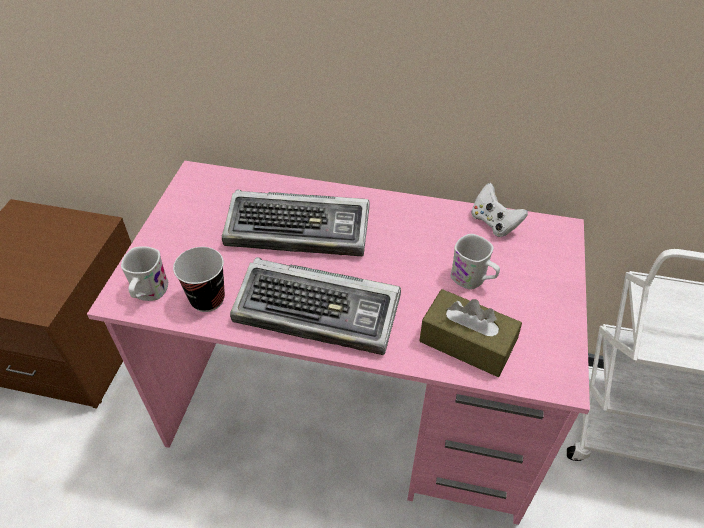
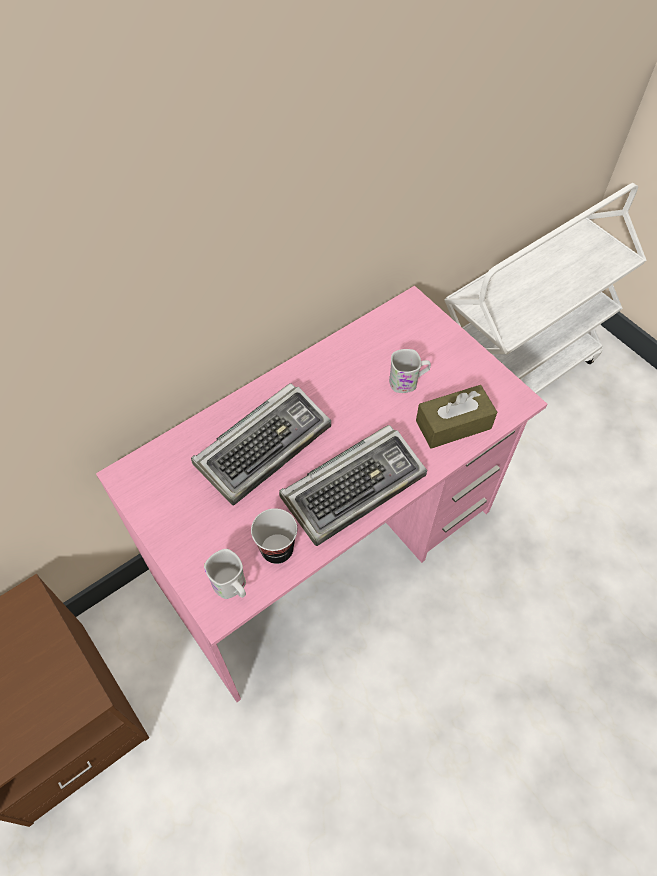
camera: 50 degrees left, 10 degrees up
(494, 223) = (372, 332): white game controller -> none

